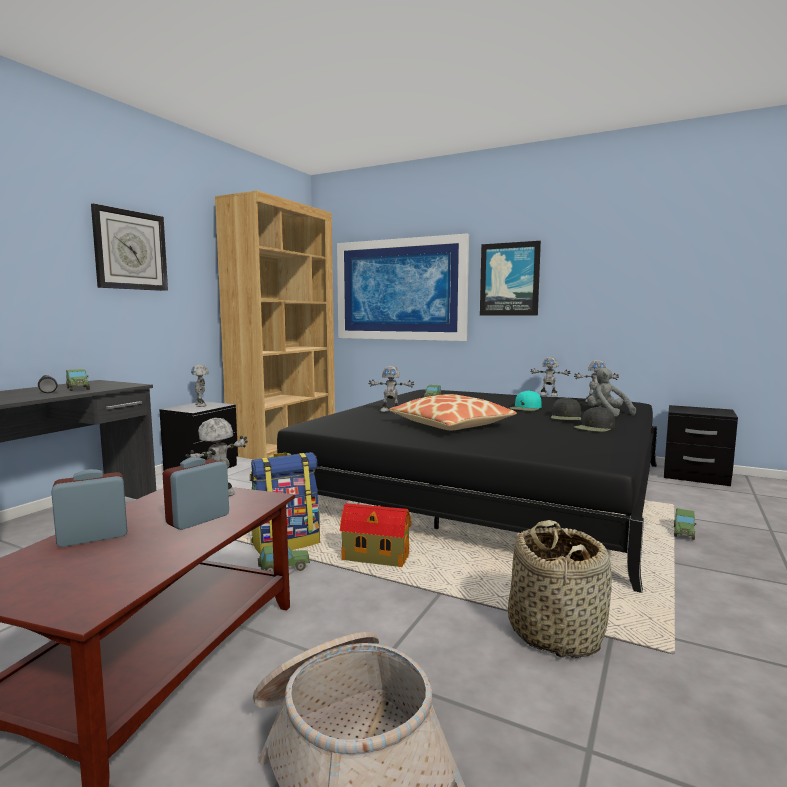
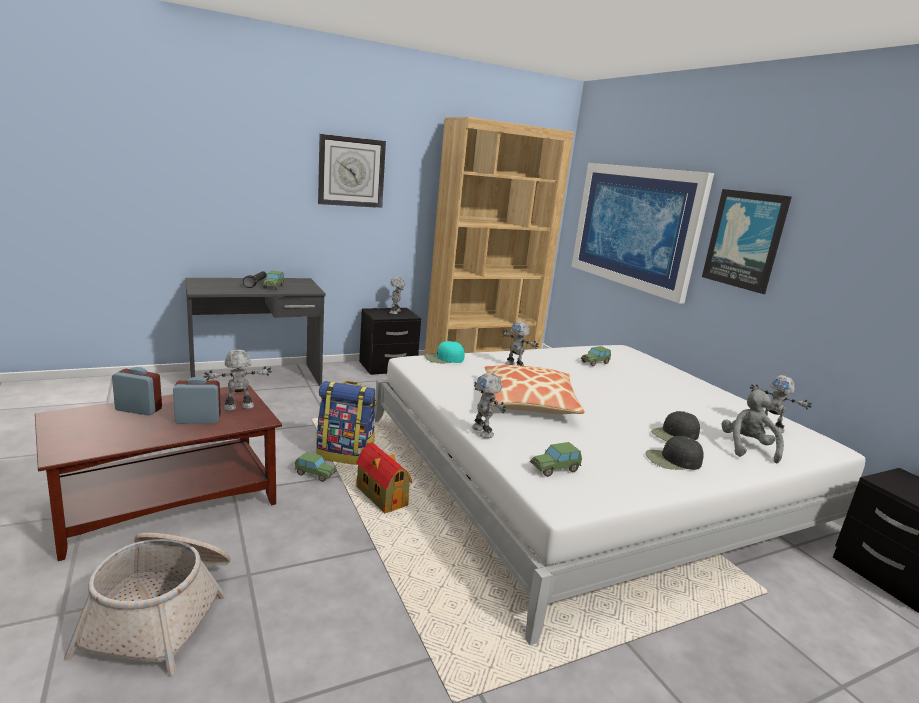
camera: 35 degrees right, 10 degrees up
(484, 485) = (587, 473): black bed -> white bed
(526, 408) = (659, 407): turquoise cap -> turquoise cap (444, 358)
(549, 395) = (743, 398): toy robot -> toy robot (483, 431)
(556, 632) = (399, 626): basket -> none
(683, 533) = (708, 624): toy car -> toy car (555, 469)

